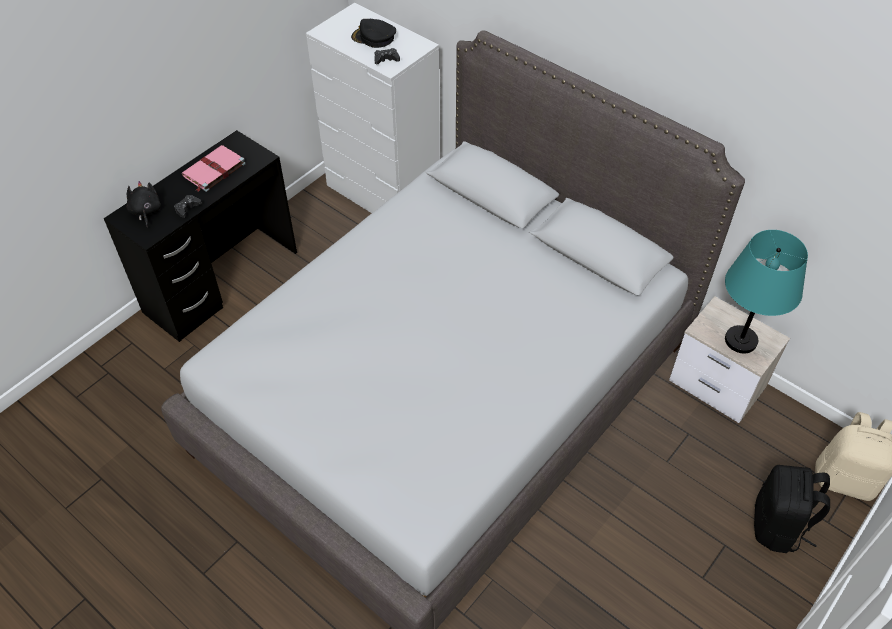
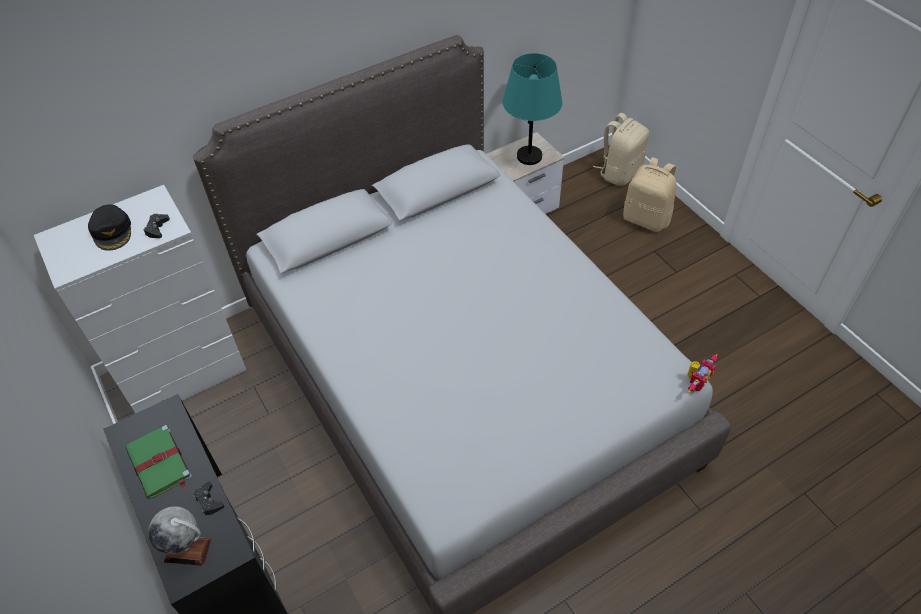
camera: 70 degrees left, 0 degrees up
(145, 211) = (188, 550): black plush toy -> globe
(213, 170) = (159, 464): pink book -> green book
(373, 38) = (112, 231): black cap -> black cap turned 60 degrees counterclockwise
(419, 545) = (695, 382): none -> toy robot
(778, 526) = (646, 218): black backpack -> beige backpack

